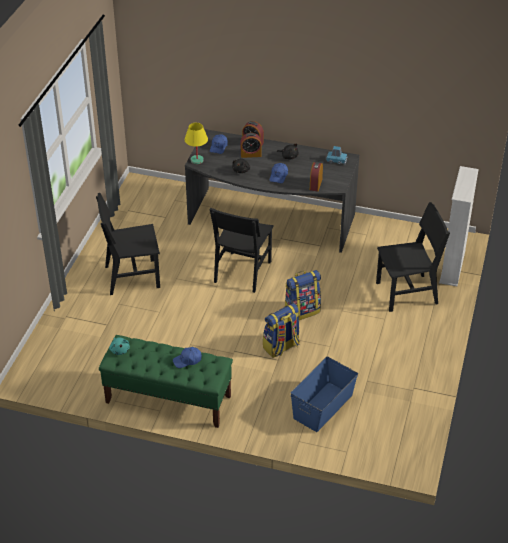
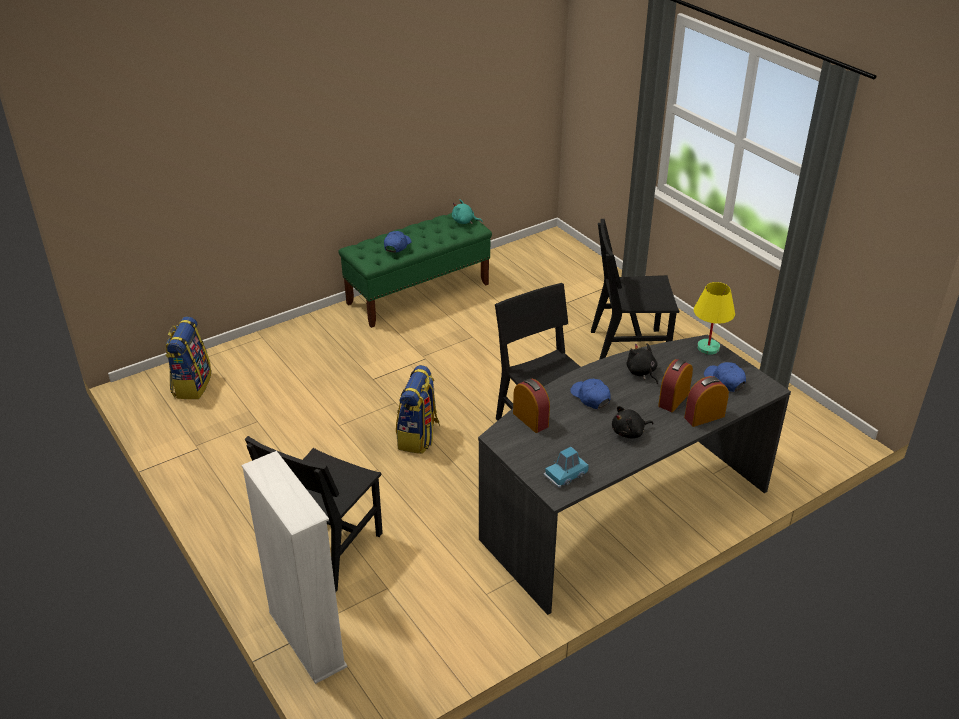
camera: 130 degrees right, 5 degrees down
(132, 277) = (628, 347): black chair -> black chair turned 120 degrees counterclockwise
(281, 347) = (386, 391): backpack -> backpack (191, 384)
(323, 406) = (274, 373): blue storage box -> none

